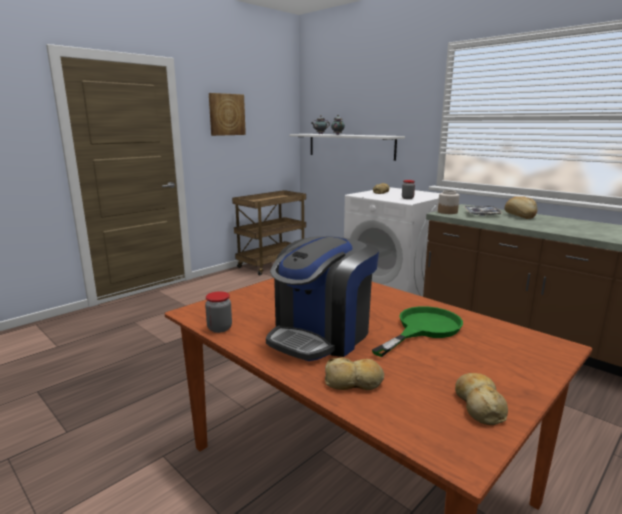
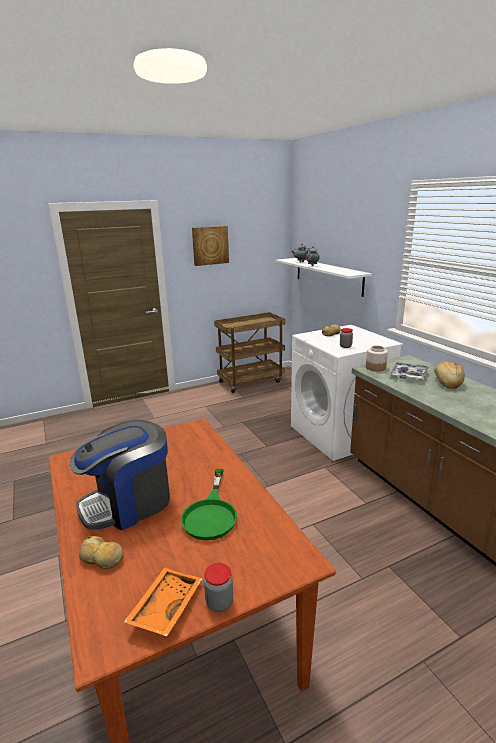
camera: 20 degrees right, 5 degrees up
(219, 328) = (67, 480): jar -> jar (219, 602)
(423, 329) = (211, 513): green frying pan -> green frying pan turned 120 degrees clockwise
(479, 405) = (165, 607): bread -> orange tray

